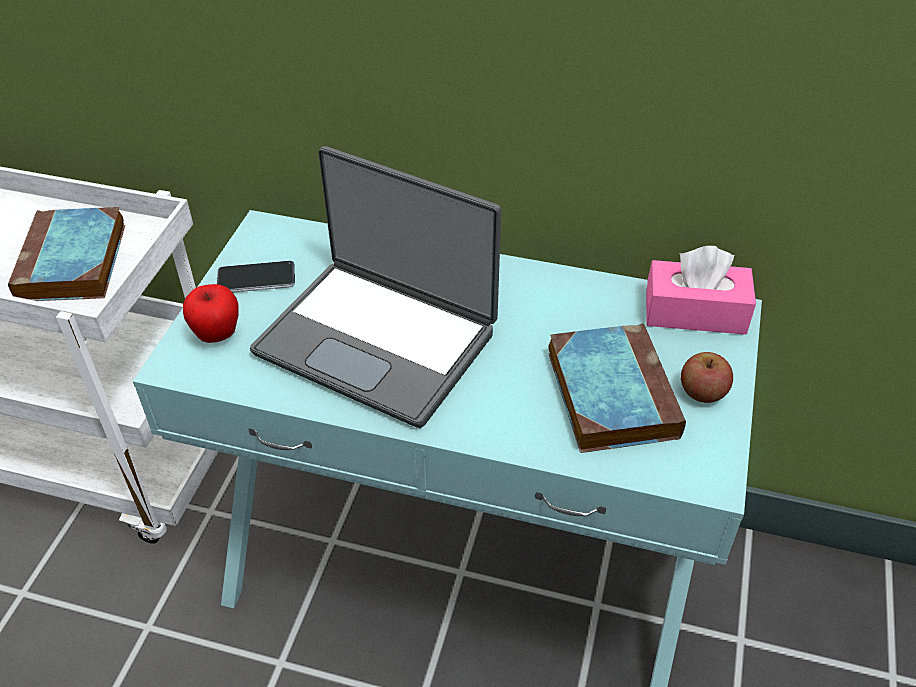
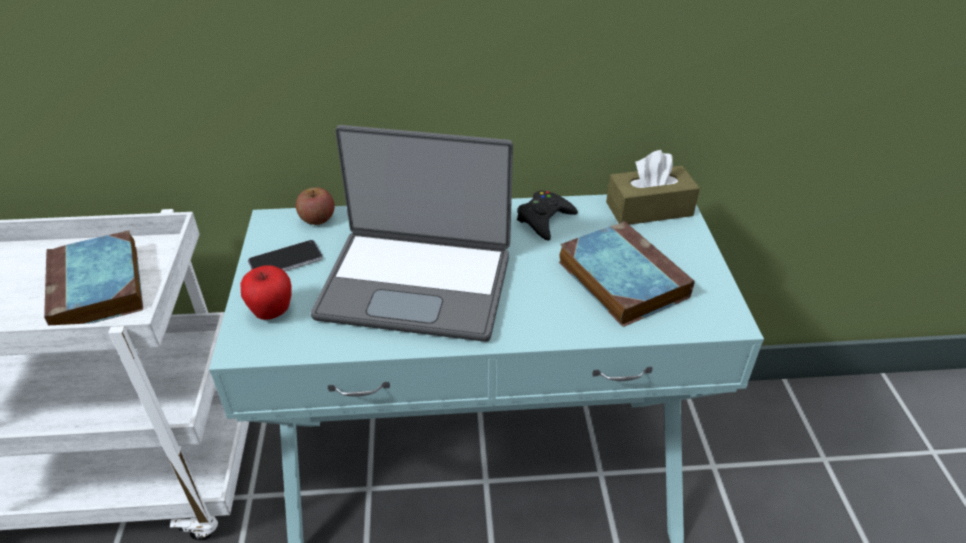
camera: 20 degrees left, 5 degrees down
(560, 296) = (544, 219): none -> black game controller
(695, 312) = (649, 209): pink tissue box -> brown tissue box
(702, 392) = (686, 261): apple -> apple (317, 219)

